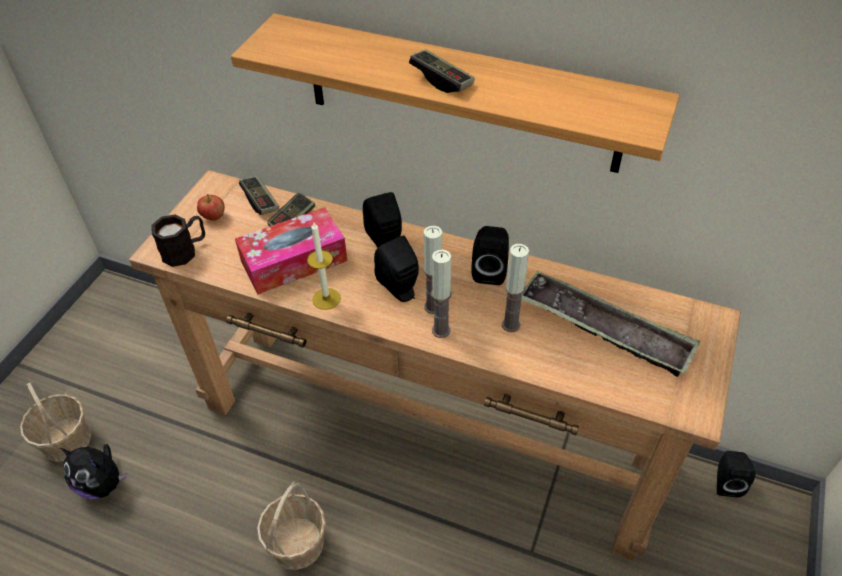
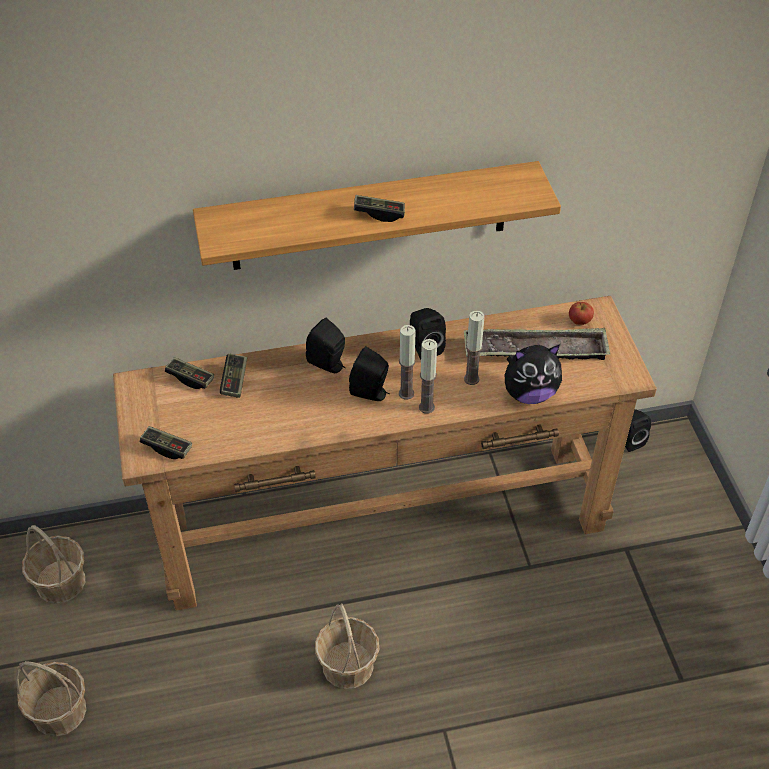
camera: 35 degrees left, 0 degrees up
(103, 484) = (133, 723): plush toy -> plush toy (529, 393)
(152, 339) = (61, 582): none -> basket
(185, 251) = (167, 448): black mug -> game controller
(213, 217) = (162, 409): apple -> apple (579, 321)
(294, 261) = (267, 412): tissue box -> none
(326, 298) = (321, 427): candle -> none

